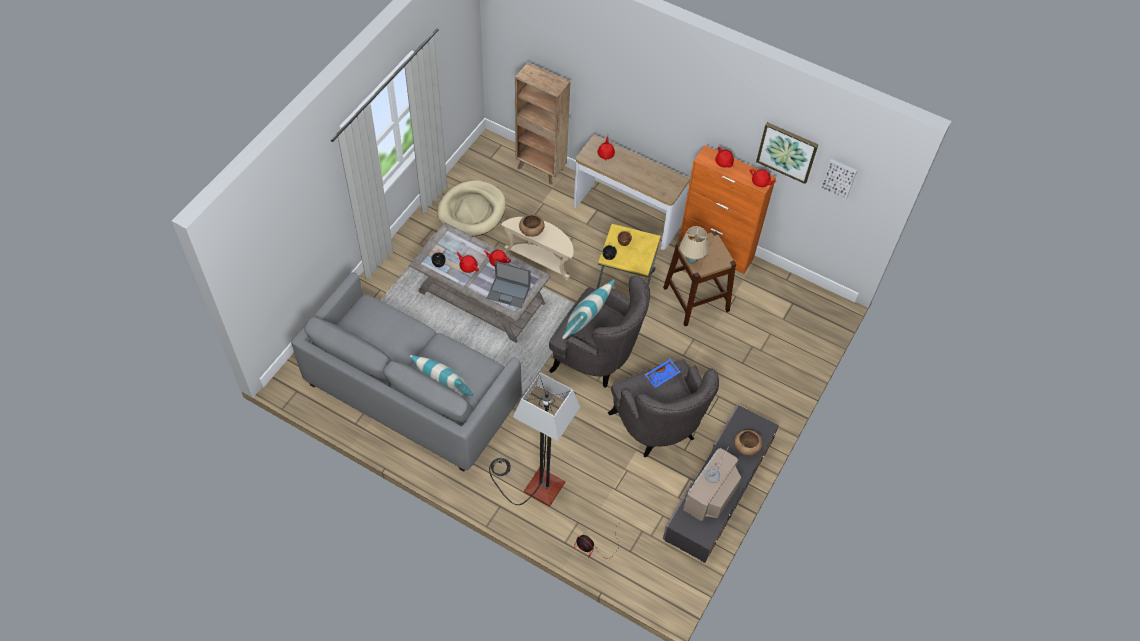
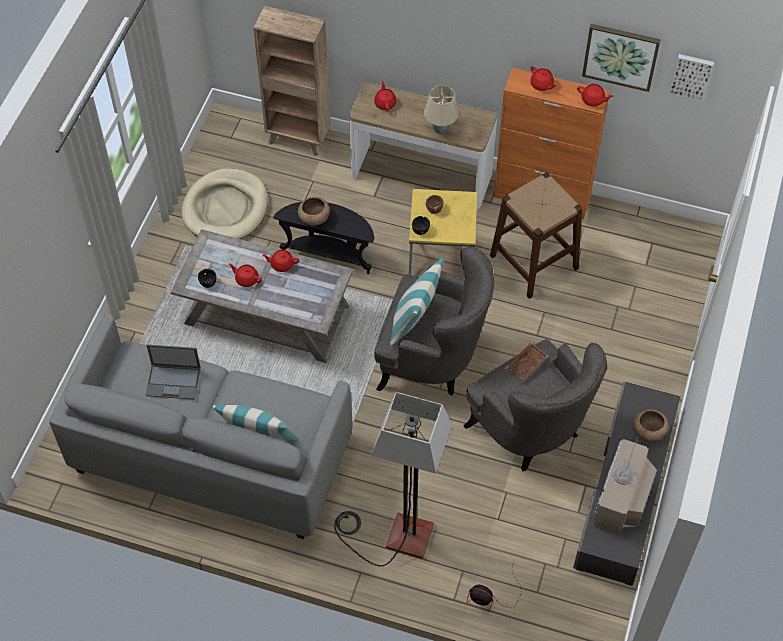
camera: 10 degrees left, 0 degrees up
(509, 292) = (307, 301): laptop -> laptop (174, 381)
(540, 261) = (329, 254): beige side table -> black side table
(662, 376) = (527, 365): blue tray -> brown tray
(691, 259) = (526, 213): beige table lamp -> beige table lamp (440, 129)

